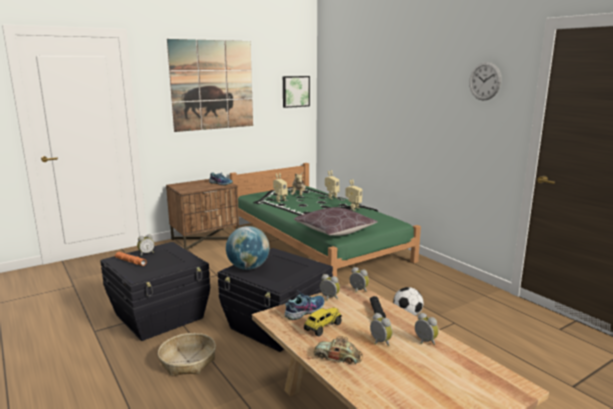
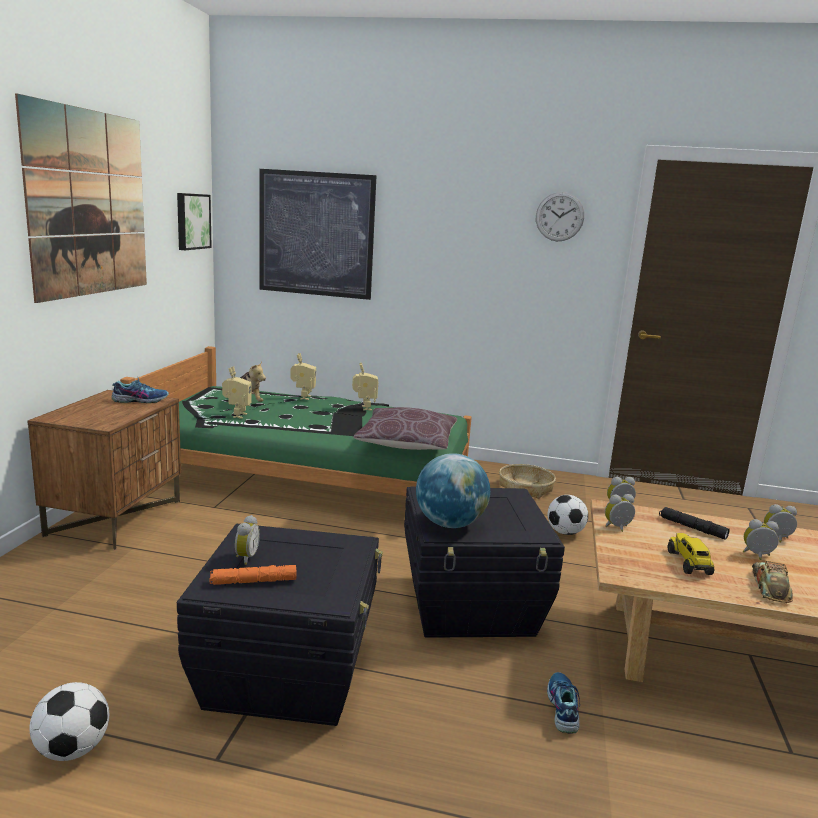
camera: 45 degrees left, 0 degrees up
(71, 309) = (73, 749): none -> football
(188, 361) = (462, 713): basket -> basket (525, 488)
(304, 311) = (634, 553): shoe -> shoe (562, 707)
(338, 357) = (770, 588): toy car -> toy car turned 135 degrees clockwise
(356, 97) = (316, 234): none -> picture

